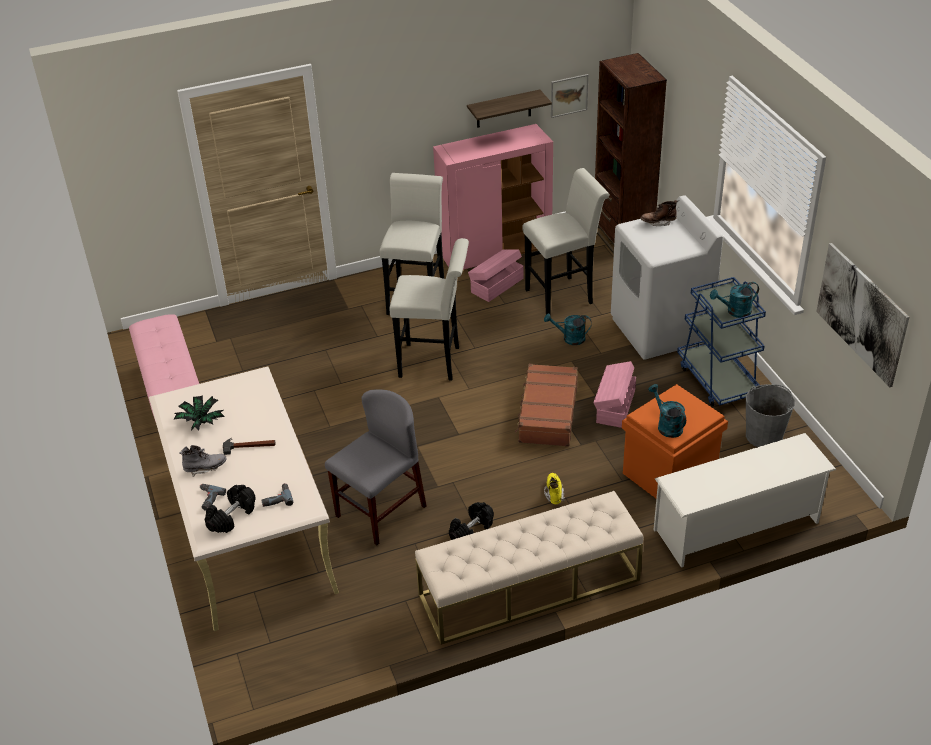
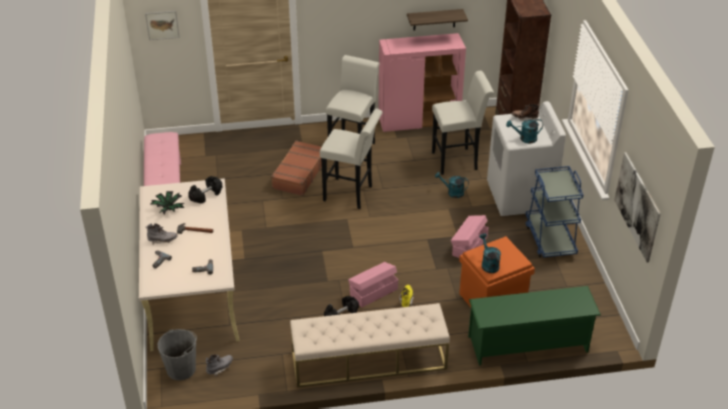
camera: 10 degrees right, 0 degrees up
(232, 517) = (170, 275): black dumbbell -> black dumbbell (206, 195)
(322, 637) = (219, 368): none -> grey boot
(380, 511) = (283, 291): grey chair -> none
(496, 285) = (412, 146): pink storage box -> pink storage box (373, 292)
(547, 413) = (419, 243): brown suitcase -> brown suitcase (299, 174)
(569, 95) = (485, 16): picture -> picture (162, 25)
(734, 311) = (562, 191): turquoise watering can -> turquoise watering can (525, 138)
(737, 526) = (528, 344): white shoe rack -> green shoe rack
(764, 435) = (570, 284): grey bucket -> grey bucket (181, 369)

